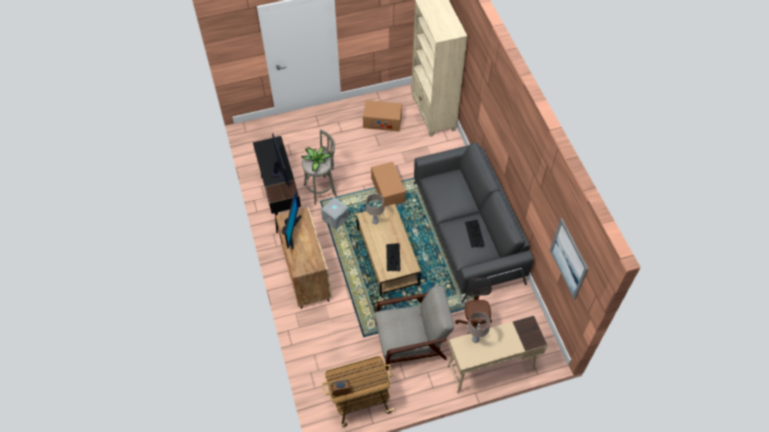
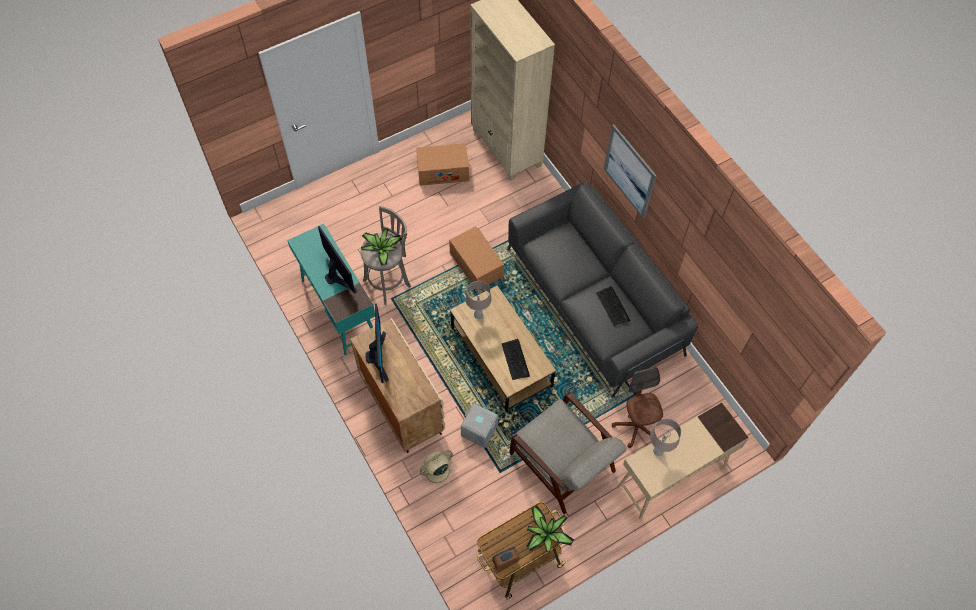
camera: 15 degrees left, 5 degrees up
(281, 200) = (338, 308): black desk -> turquoise desk
(317, 326) = (436, 471): none -> beige fan
(335, 219) = (418, 319): grey storage box -> grey storage box (478, 431)
(376, 379) = (546, 534): none -> potted plant
(411, 341) = (563, 463): grey armchair -> grey armchair turned 75 degrees clockwise
(568, 259) = (762, 325): picture -> picture (629, 171)

